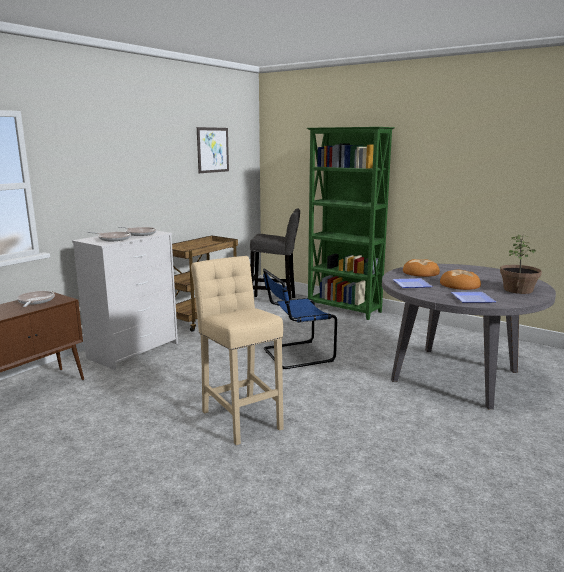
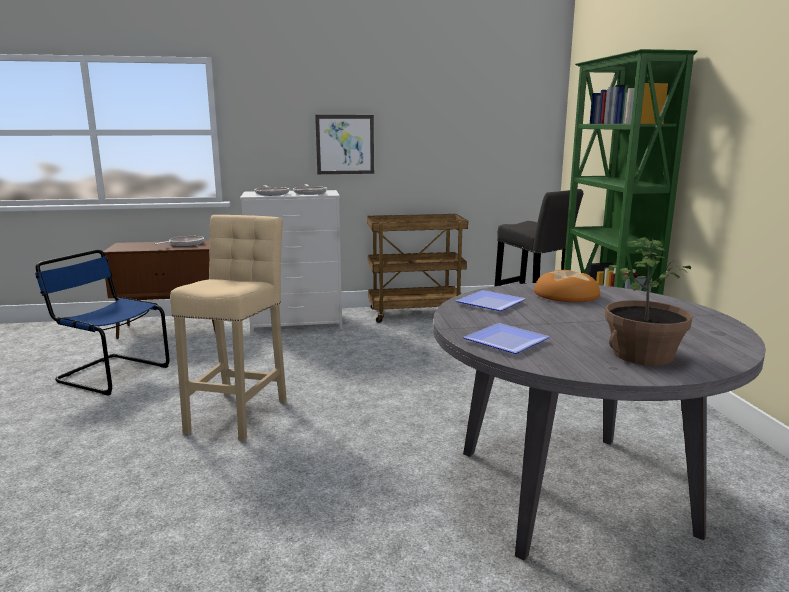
camera: 45 degrees right, 0 degrees up
(213, 150) = (473, 102): picture -> picture (345, 144)
(295, 355) = (421, 379): blue chair -> blue chair (110, 374)
(460, 285) = (564, 322): bread -> none

